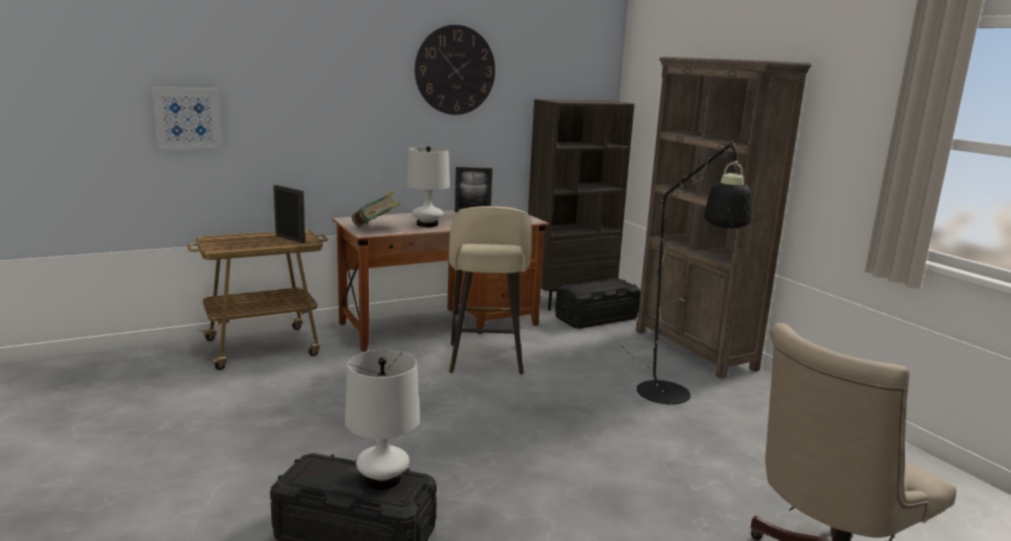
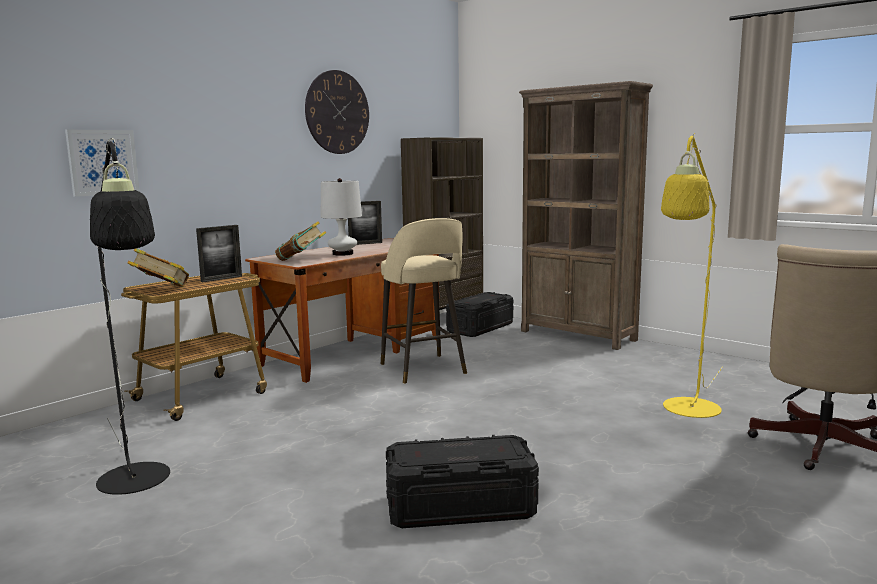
camera: 20 degrees left, 5 degrees down
(223, 245) = (161, 290): none -> book
(290, 239) = (221, 279): picture frame -> picture frame turned 120 degrees clockwise
(383, 479) = (483, 445): white table lamp -> none
(670, 398) = (597, 368): black floor lamp -> black floor lamp (138, 485)
(714, 483) = (688, 412): none -> yellow floor lamp

